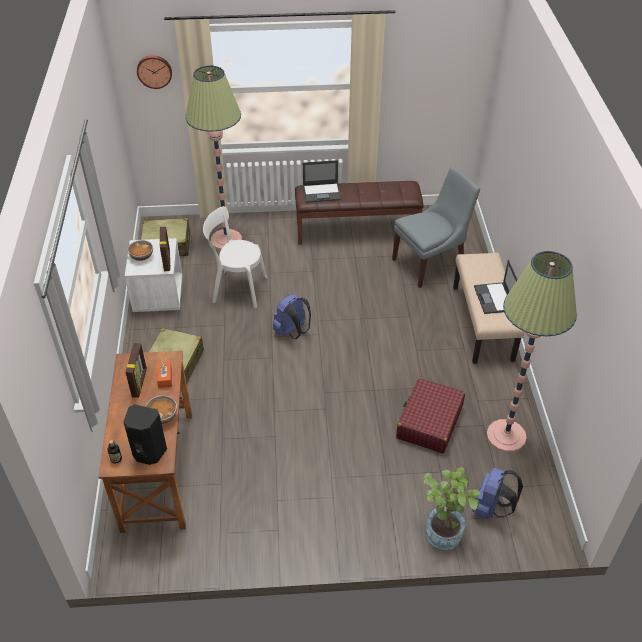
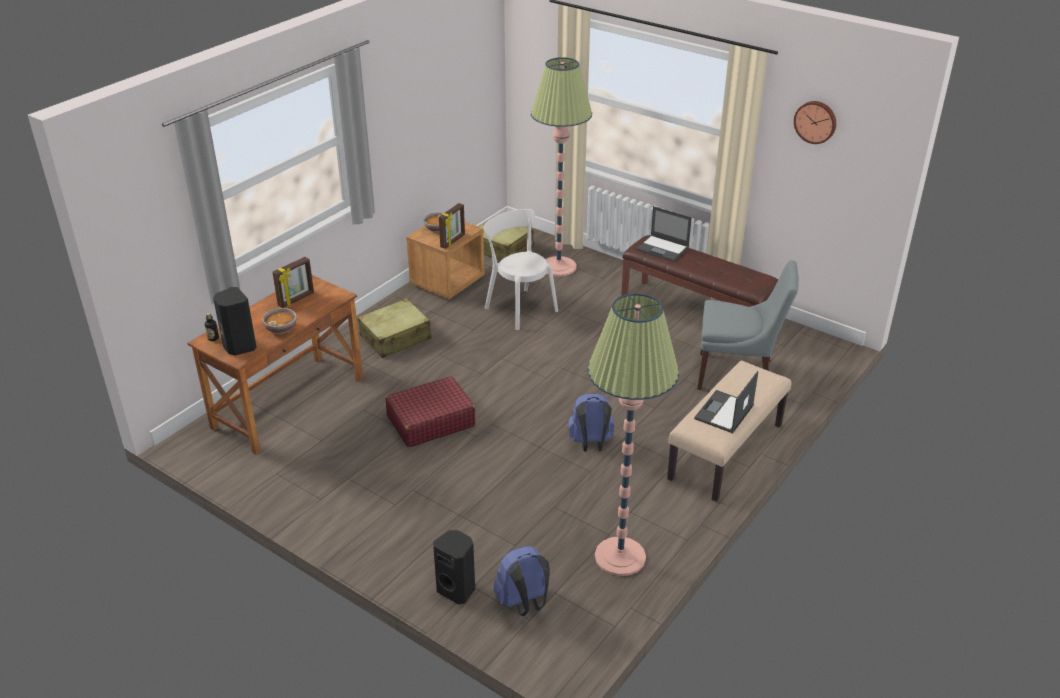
camera: 40 degrees right, 10 degrees down
(154, 71) = (540, 58): wall clock -> wall clock (815, 121)
(158, 295) = (447, 282): white nightstand -> brown nightstand
(165, 378) = (318, 306): orange tissue box -> none
(292, 332) = (524, 364): blue backpack -> blue backpack (590, 444)
(429, 422) = (557, 501): red suitcase -> red suitcase (430, 421)
(444, 529) = (457, 590): potted plant -> black speaker

